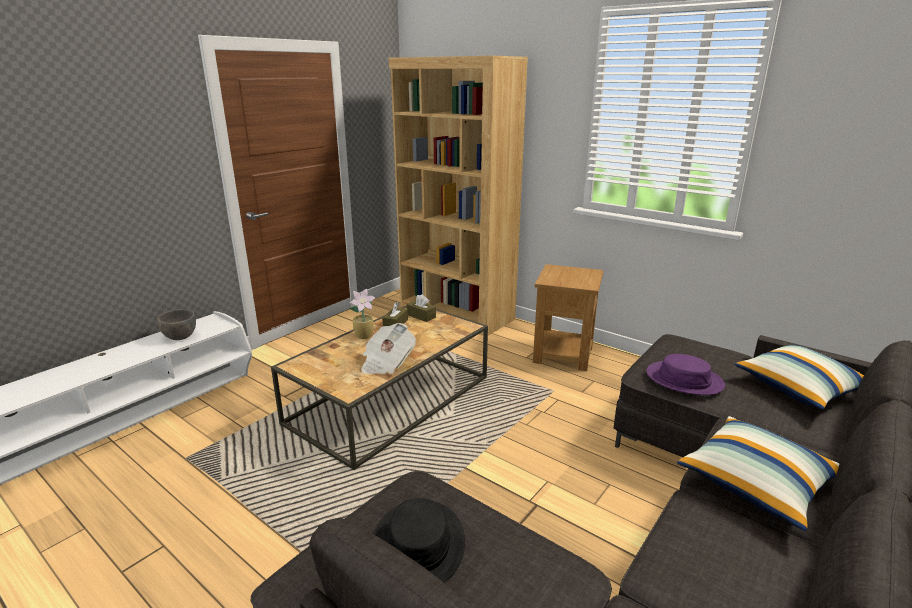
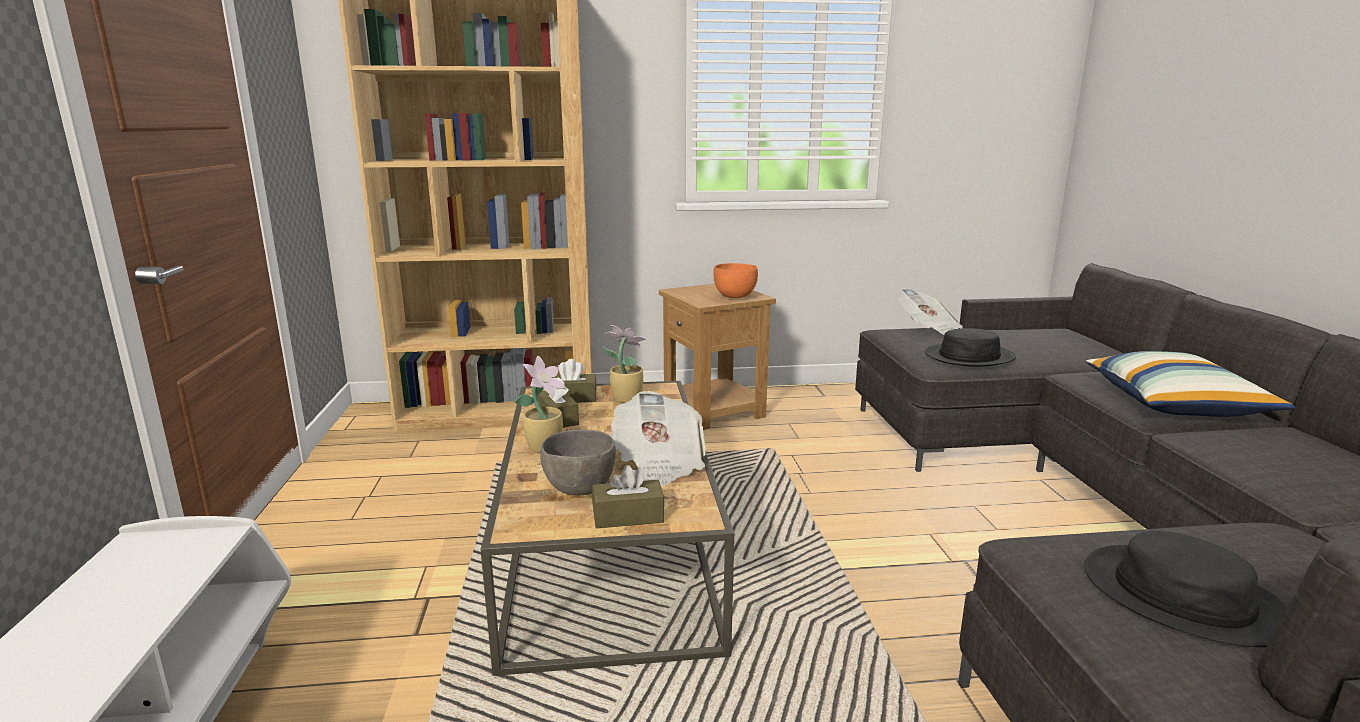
camera: 45 degrees left, 5 degrees down
(180, 337) = (121, 603): grey bowl -> grey bowl (579, 489)
(330, 379) = (628, 516): none -> brown tissue box
(442, 325) = (625, 398): none -> potted plant
(574, 282) = (735, 297): none -> orange bowl
(684, 379) = (969, 356): purple hat -> black hat
(708, 350) = (929, 330): none -> newspaper
(800, 388) = (1038, 335): pillow -> none

